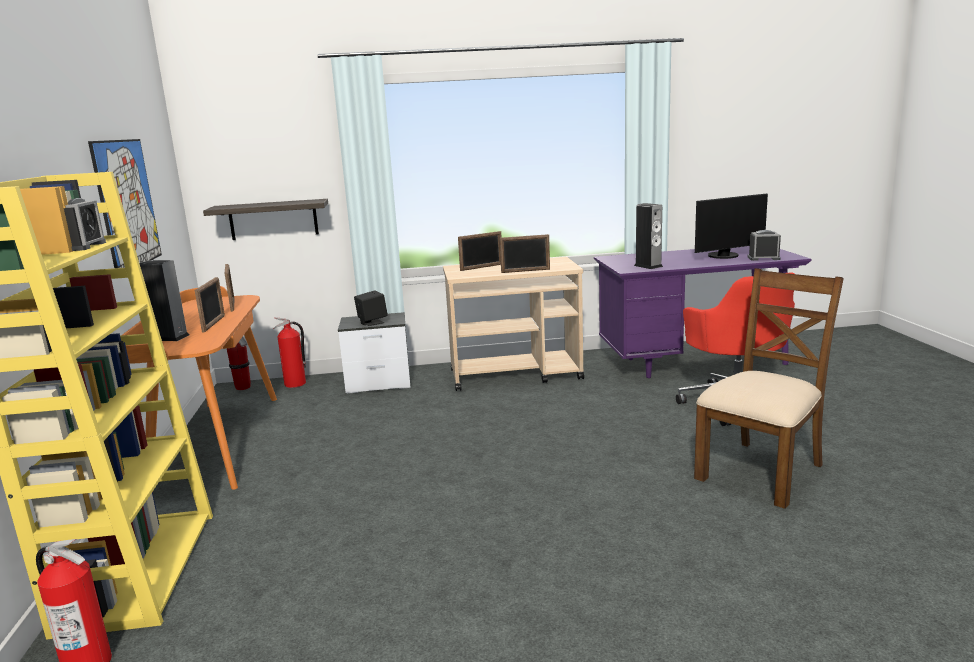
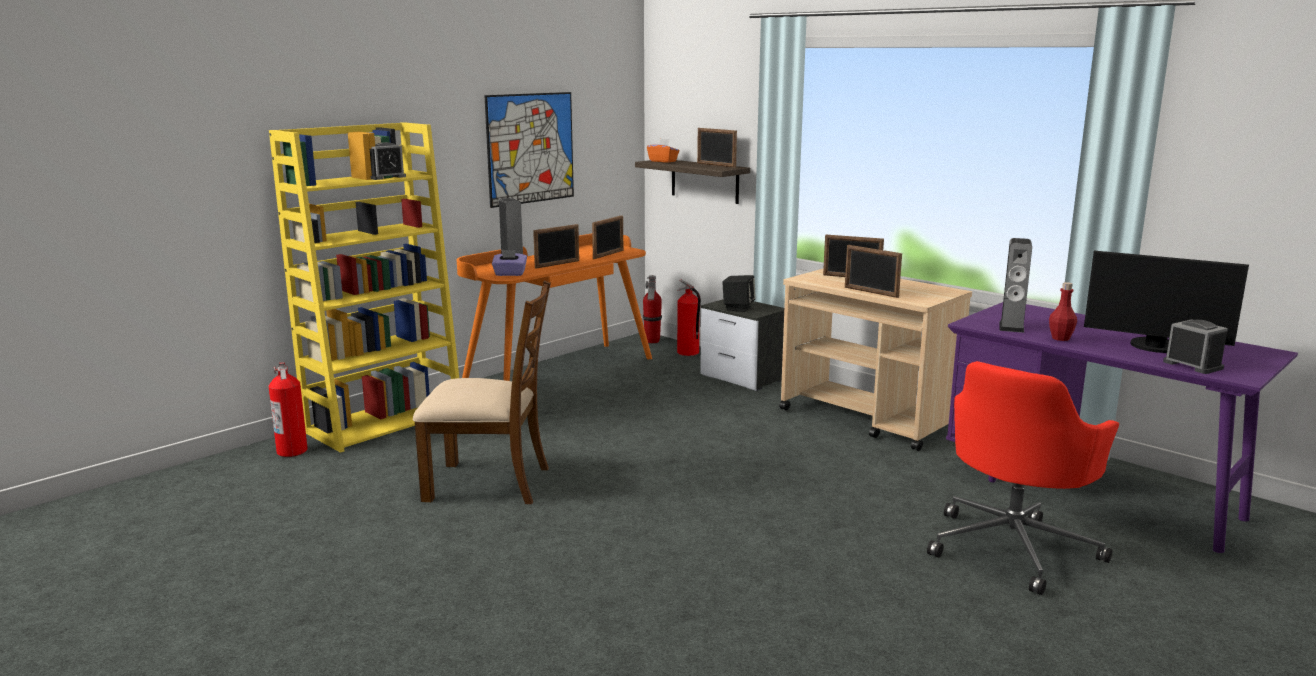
camera: 50 degrees right, 0 degrees up
(196, 343) = (509, 274): none -> purple tissue box
(229, 206) = (663, 161): none -> orange tissue box
(293, 201) = (716, 165): none -> picture frame
(685, 264) = (1060, 338): none -> red bottle
(761, 471) = (846, 601): brown chair -> brown chair (489, 483)

